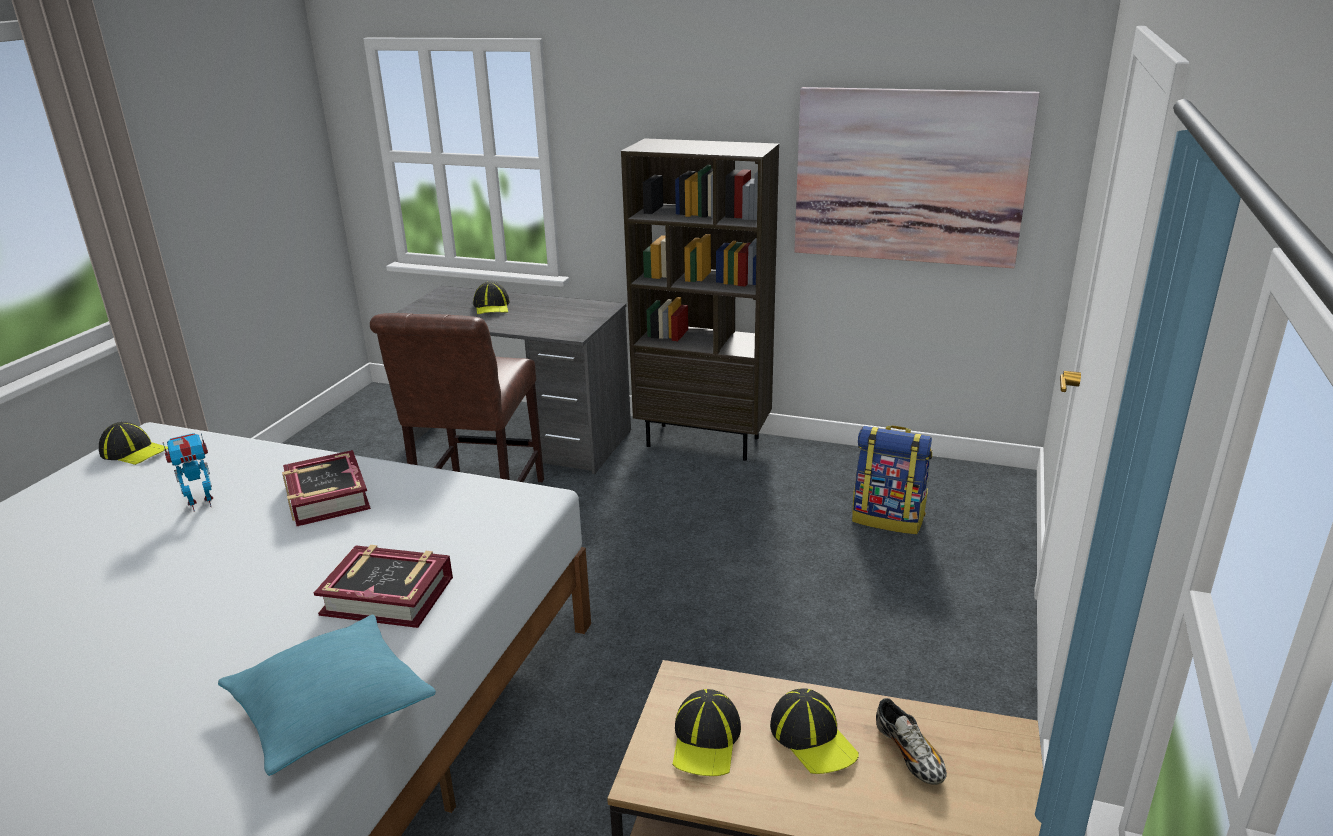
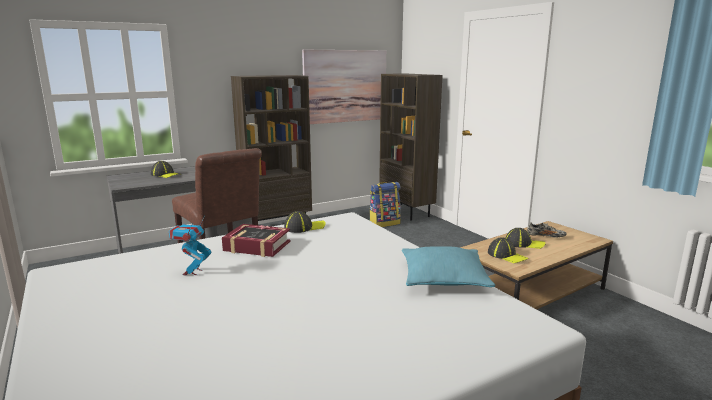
camera: 50 degrees left, 10 degrees down
(134, 451) = (68, 278): cap -> cap (304, 227)
(388, 595) = (374, 253): book -> none
(992, 510) = (406, 212): none -> brown bookcase

